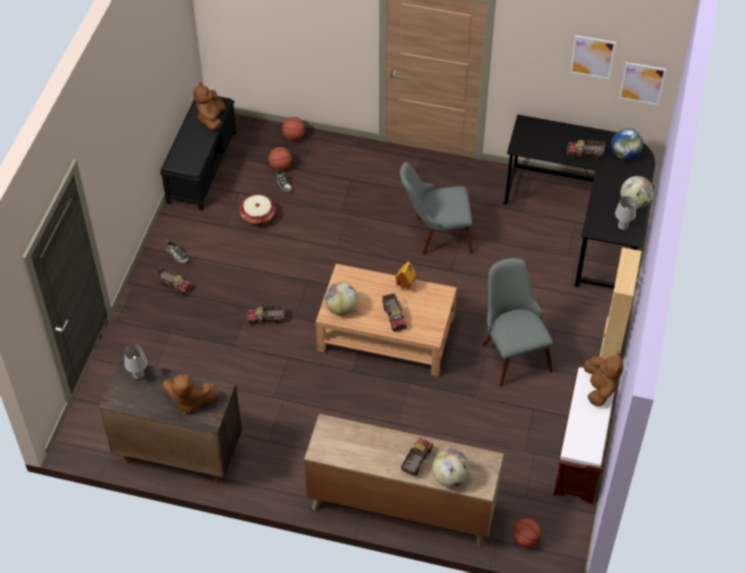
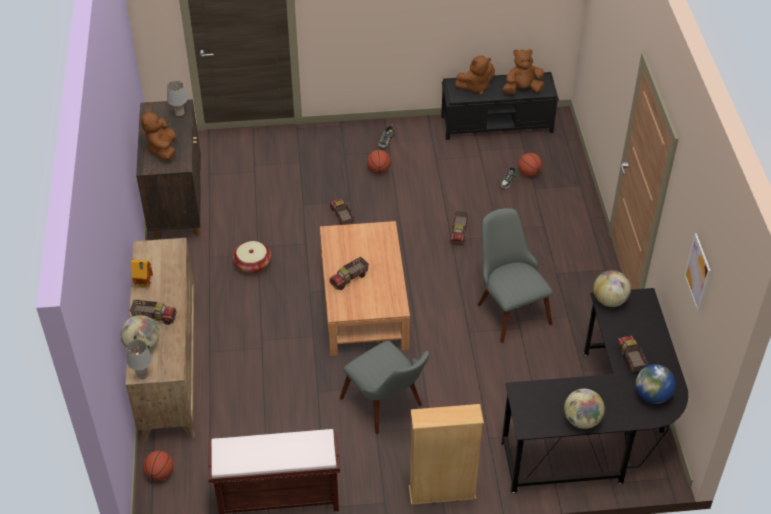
camera: 70 degrees right, 5 degrees down
(174, 285) = (352, 149): toy truck -> toy truck (459, 233)
(258, 217) = (459, 177): basket -> basket (253, 264)
(294, 136) = (573, 171): basketball -> basketball (379, 170)
(341, 308) = (342, 239): globe -> globe (609, 300)
(406, 287) = (391, 277): toy house -> toy house (144, 285)
(512, 350) = (388, 407): grey chair -> grey chair turned 90 degrees clockwise
(599, 389) = (309, 452): brown plush toy -> brown plush toy (475, 87)
(622, 227) = (538, 416): grey table lamp -> grey table lamp (142, 374)
(642, 83) = (710, 342): picture -> none

